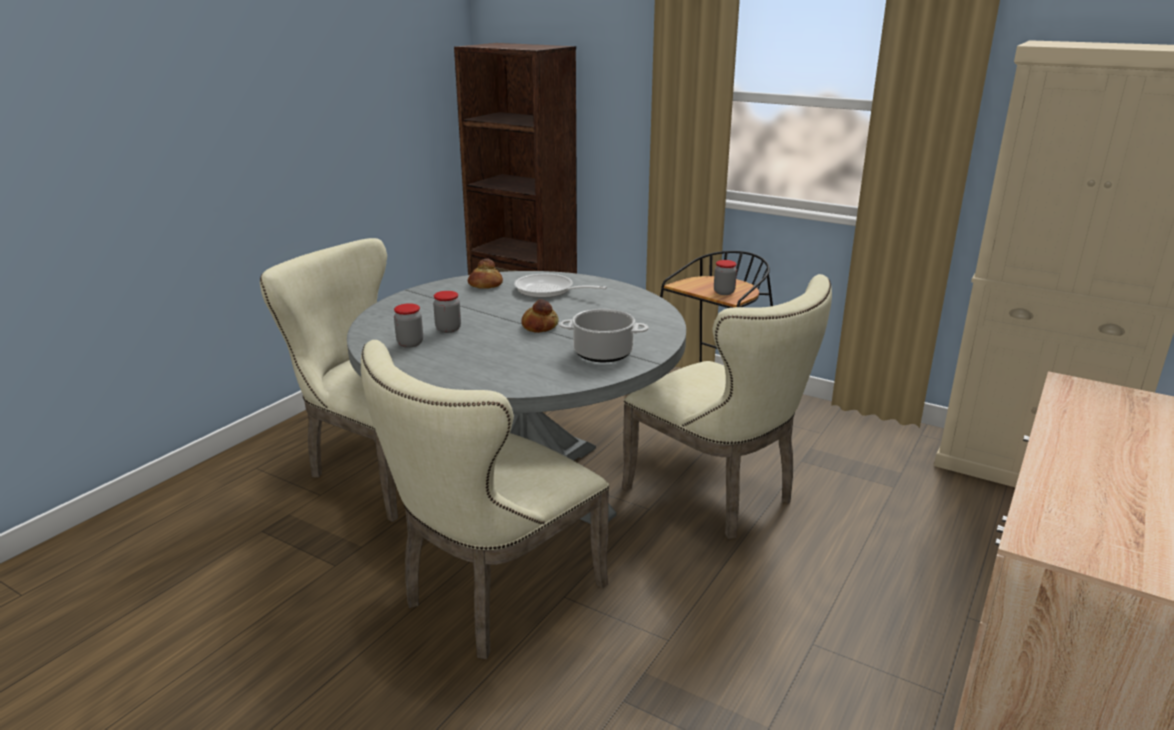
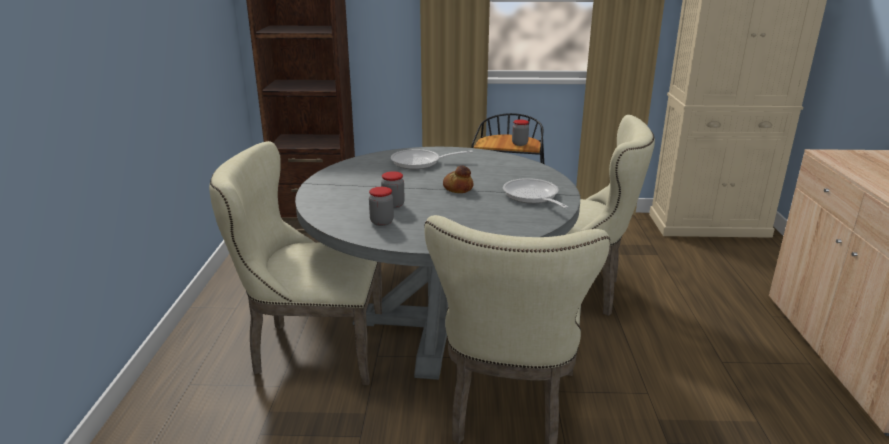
camera: 30 degrees left, 0 degrees up
(485, 285) = (364, 167): bread -> none
(602, 353) = (532, 197): cooking pot -> frying pan

